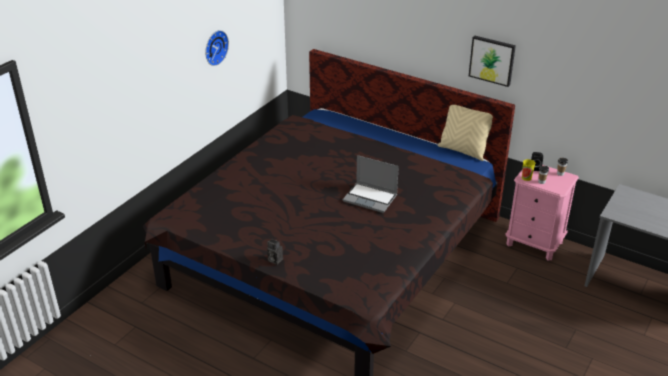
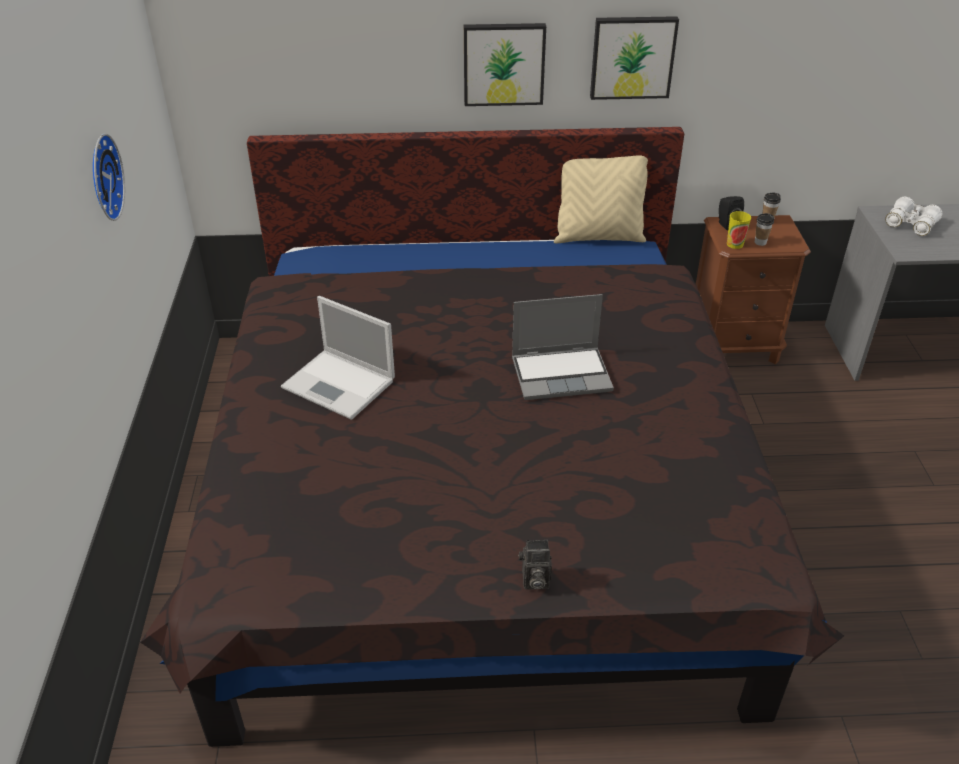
camera: 35 degrees left, 5 degrees up
(278, 167) = (340, 384): none -> laptop
(429, 46) = (503, 63): none -> picture
(534, 243) = (733, 346): pink nightstand -> brown nightstand
(636, 202) = (910, 224): none -> white binoculars

